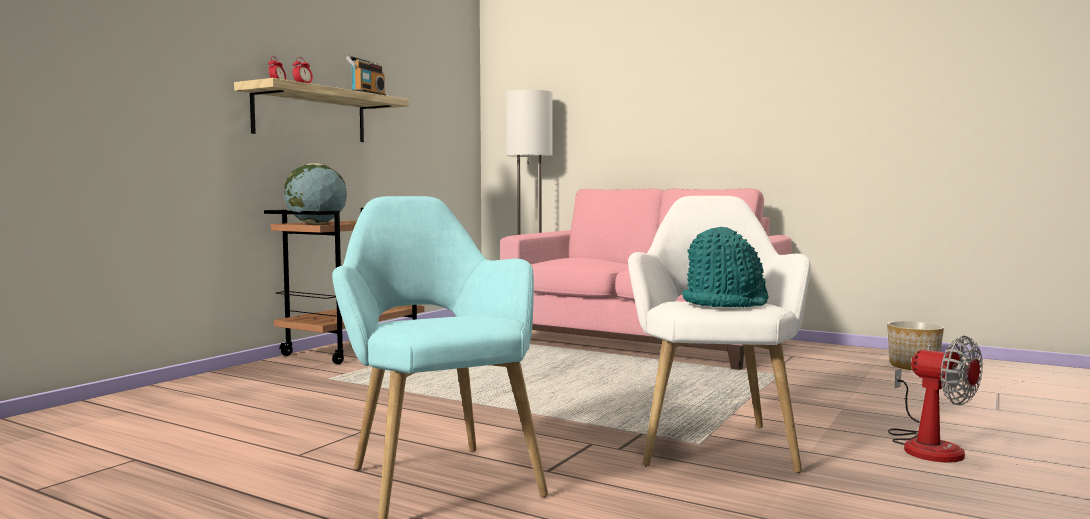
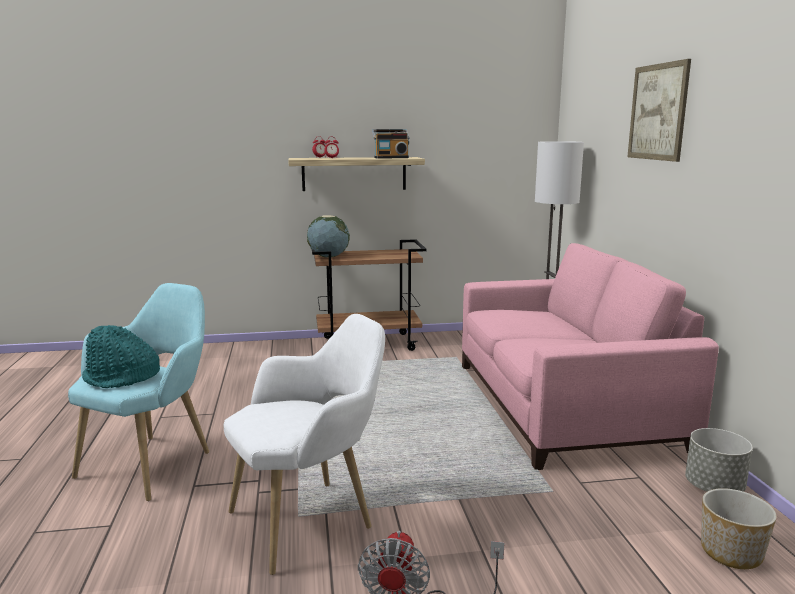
camera: 50 degrees right, 10 degrees up
(664, 57) = (658, 112): none -> picture
(725, 303) = (283, 420): turquoise hat -> turquoise hat (121, 378)
(831, 349) = (714, 488): none -> grey planter

